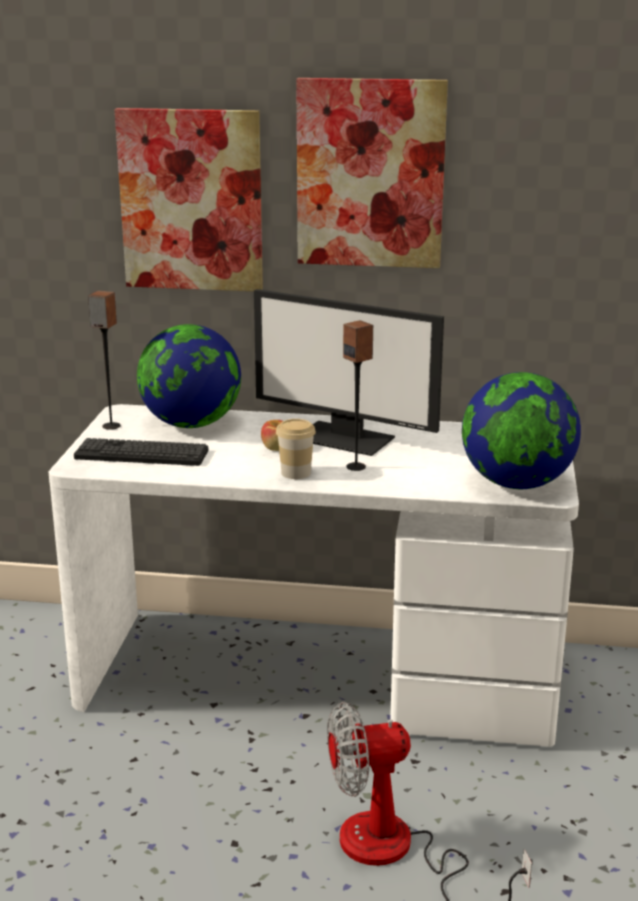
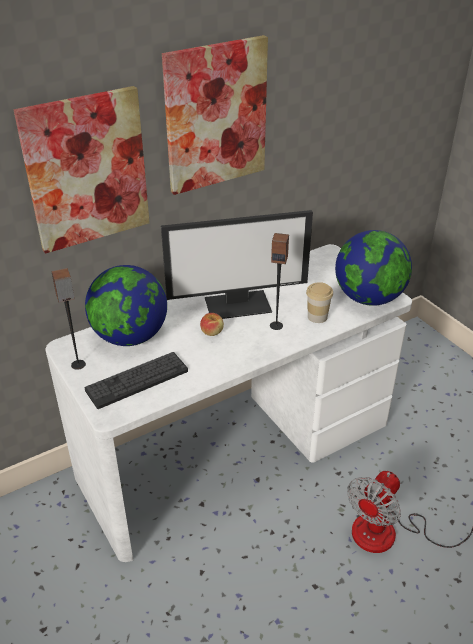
camera: 40 degrees left, 15 degrees up
(296, 473) = (252, 348): cup -> cup (317, 317)

